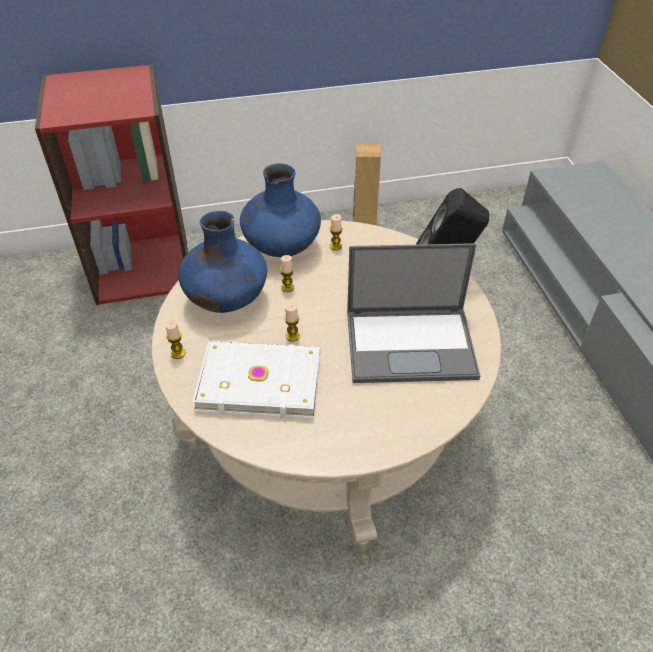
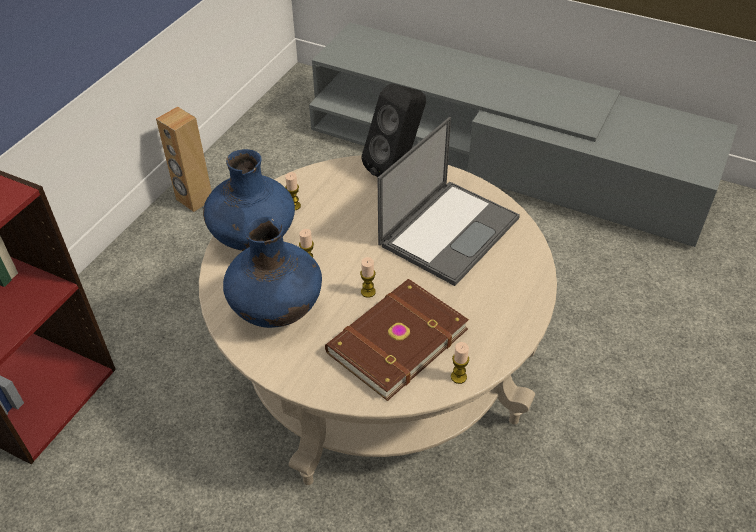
camera: 50 degrees left, 0 degrees up
(178, 353) = (306, 378): candle -> candle (458, 377)
(259, 380) = (395, 340): white book -> brown book

